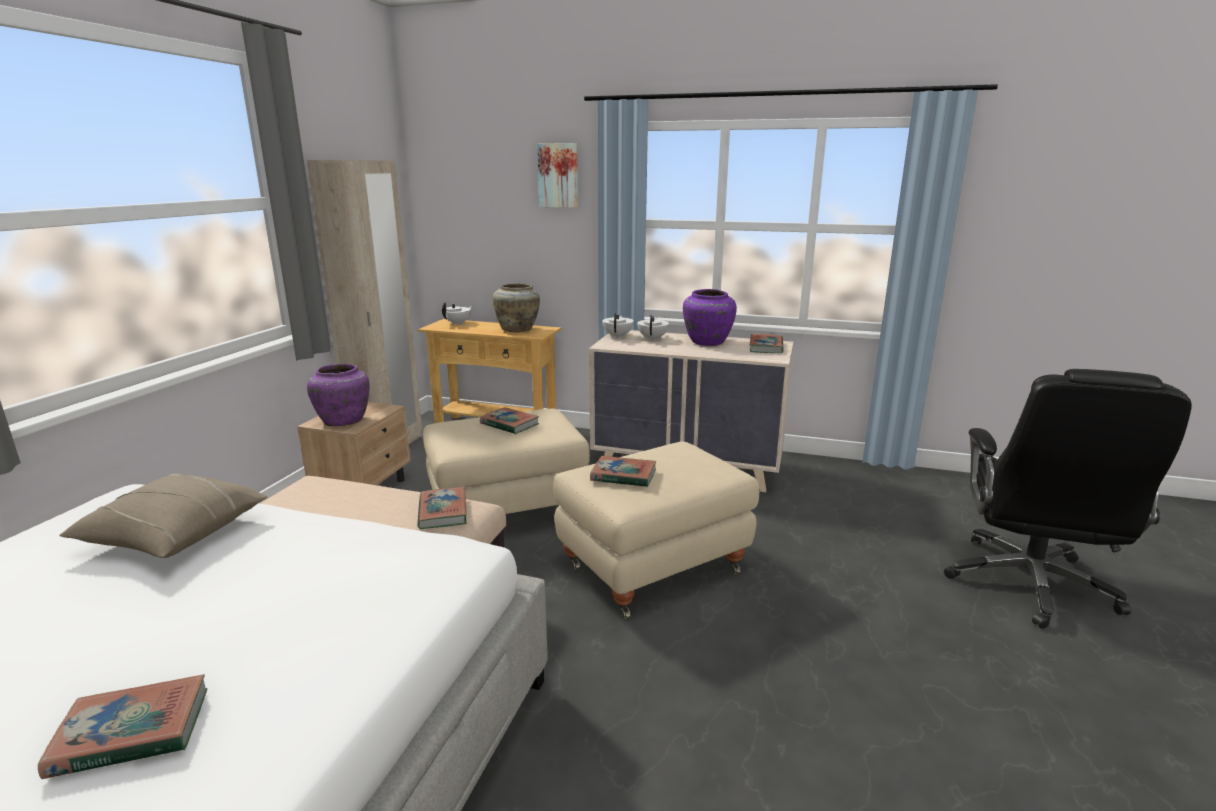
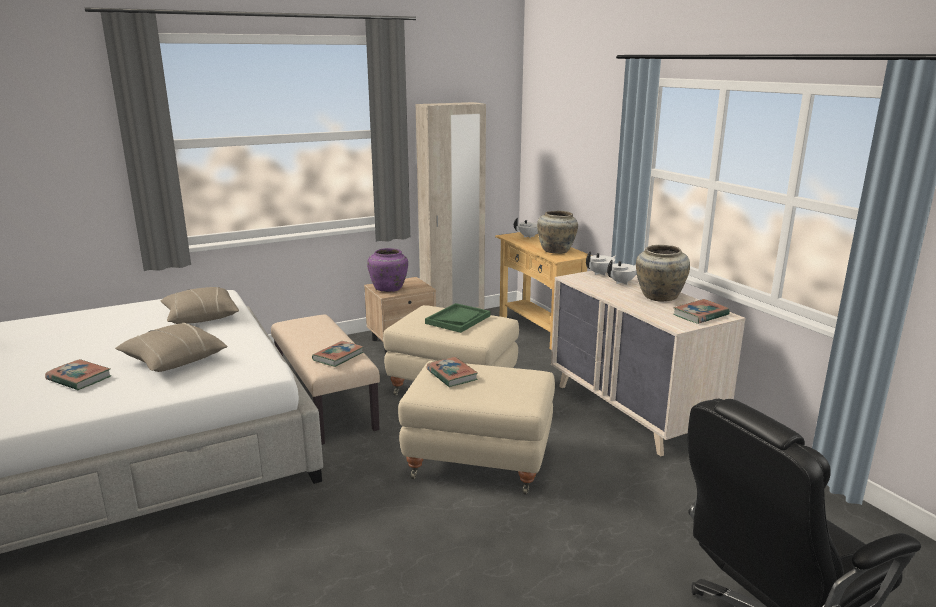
camera: 45 degrees right, 0 degrees up
(284, 608) = (173, 361): none -> beige pillow
(509, 424) = (458, 319): book -> green tray
(558, 175) = (605, 122): picture -> none
(707, 342) = (658, 297): purple vase -> beige vase

